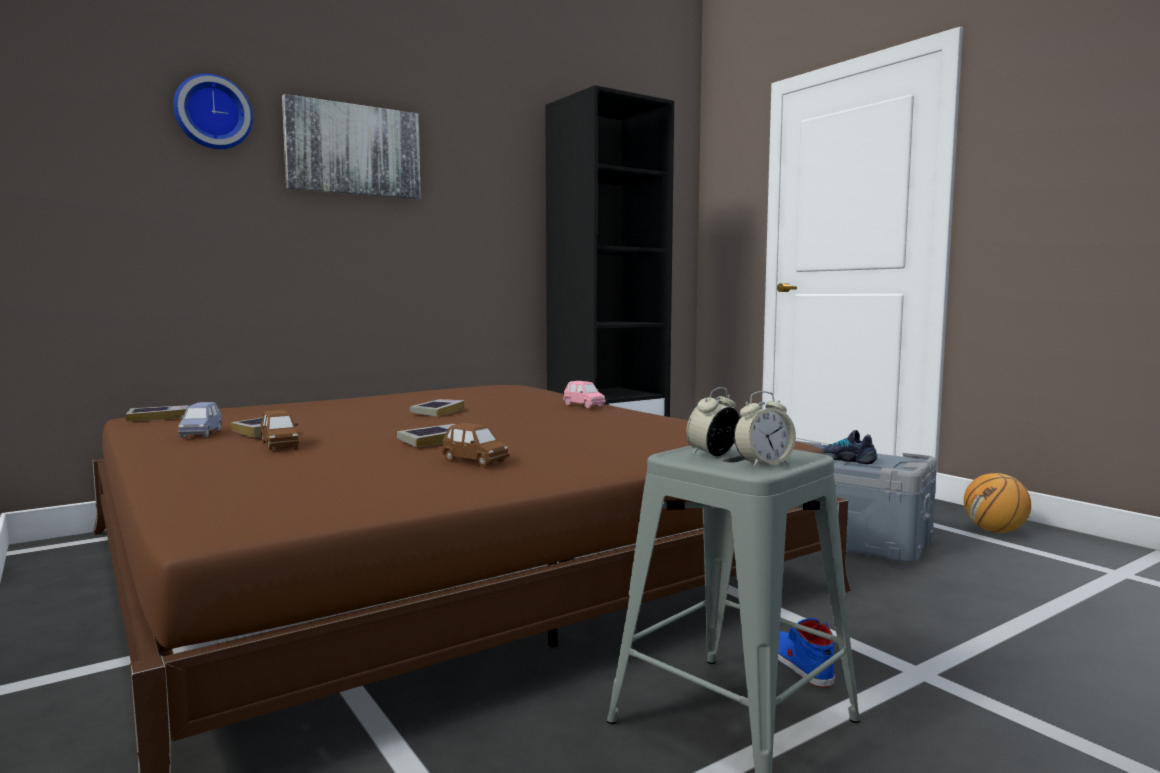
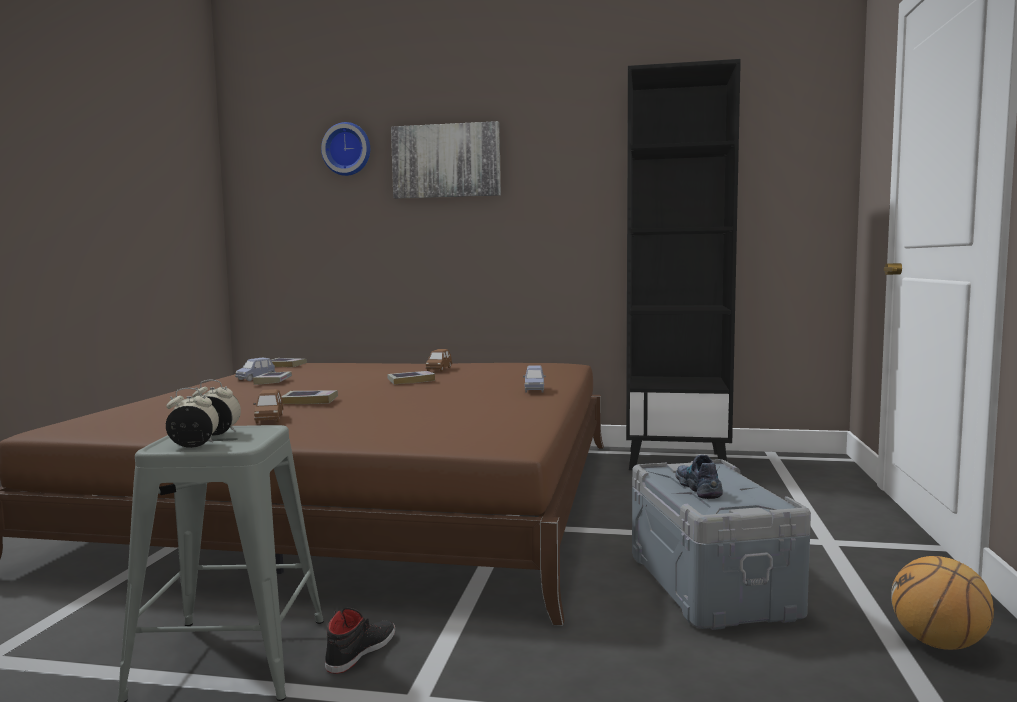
camera: 45 degrees right, 0 degrees up
(279, 445) = (243, 391): brown toy car -> brown toy car (439, 369)
(584, 405) = (534, 389): pink toy car -> blue toy car
(763, 464) = (193, 445): alarm clock -> alarm clock turned 150 degrees clockwise
(799, 664) = (360, 651): blue shoe -> black shoe

